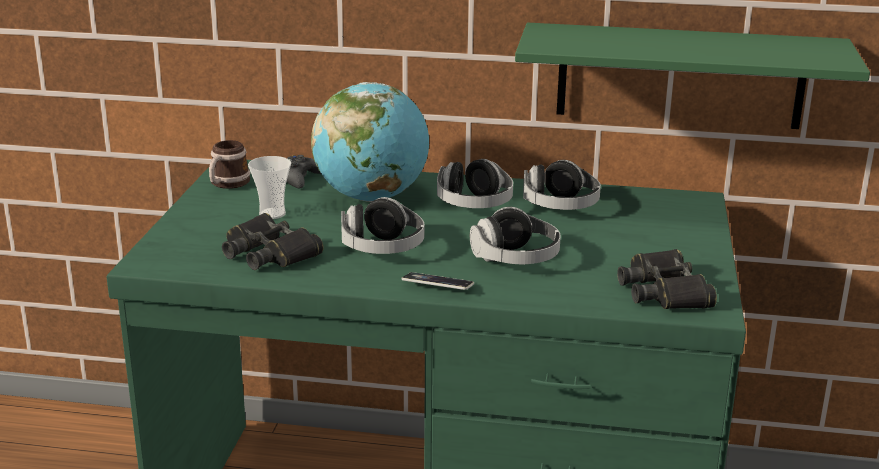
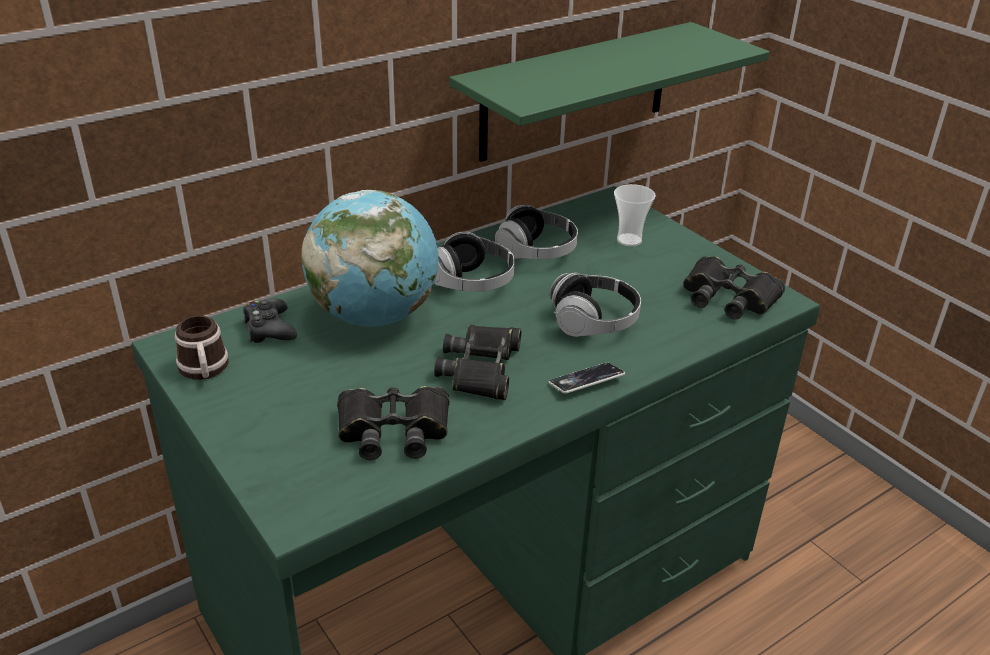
camera: 45 degrees left, 10 degrees up
(272, 214) = (316, 383): cup -> cup (629, 240)
(382, 249) = (481, 369): headphones -> black binoculars

